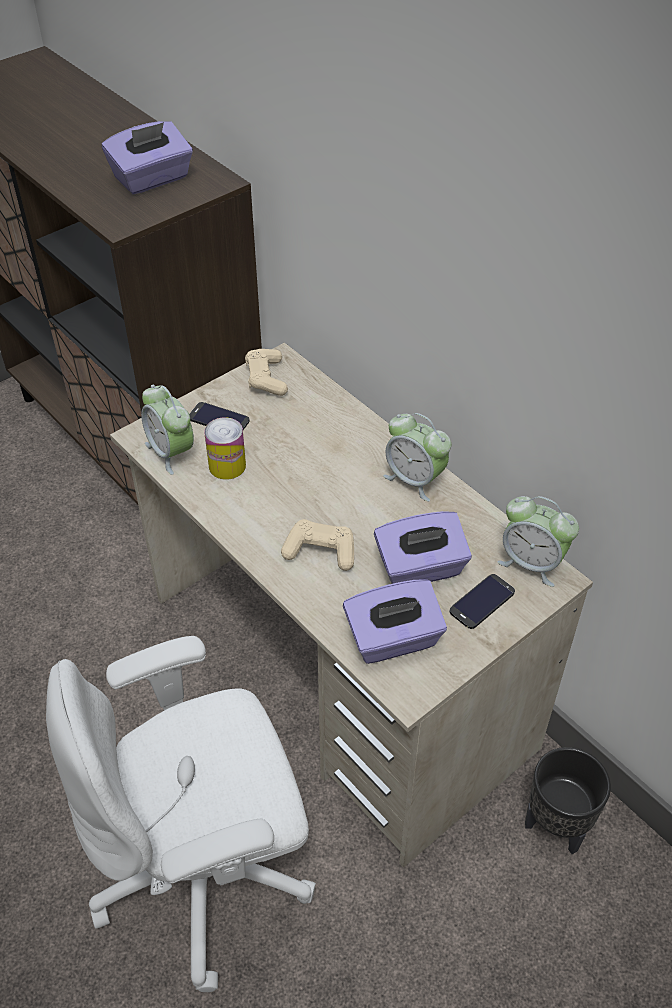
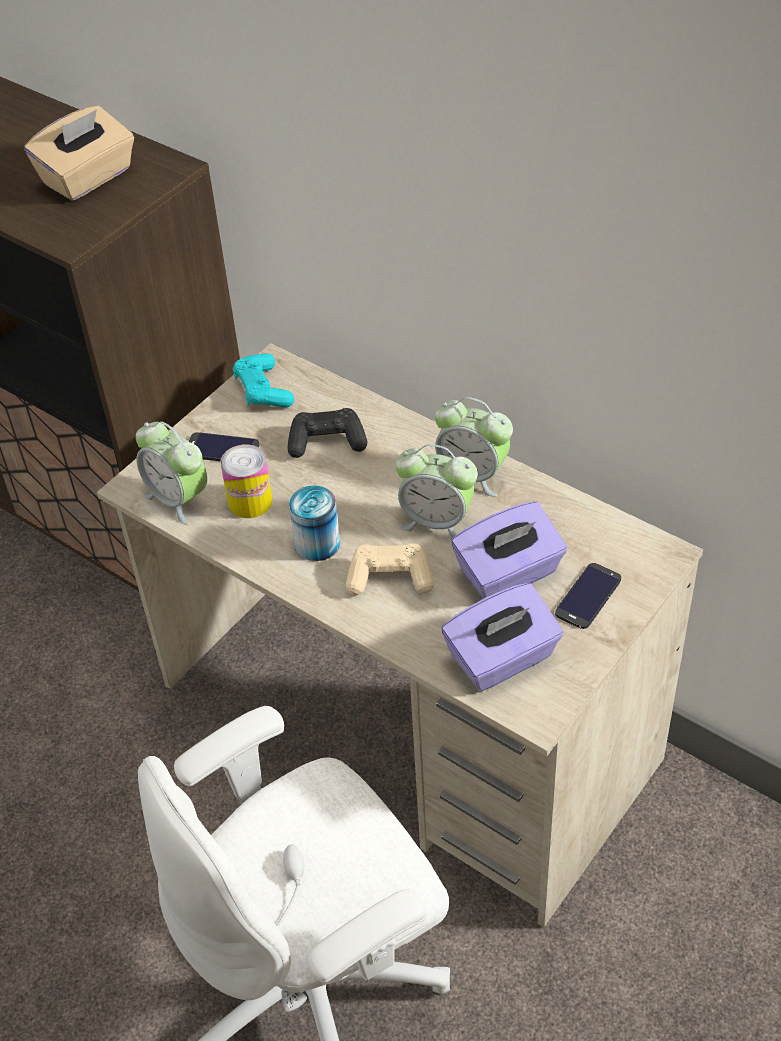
camera: 10 degrees left, 0 degrees up
(152, 179) = (88, 178): purple tissue box -> beige tissue box
(266, 378) = (263, 390): beige game controller -> turquoise game controller
(270, 511) = (317, 543): none -> can
(304, 429) = (327, 441): none -> black game controller
(531, 563) = (630, 542): alarm clock -> alarm clock (437, 521)
(556, 827) = (703, 843): black planter -> none

